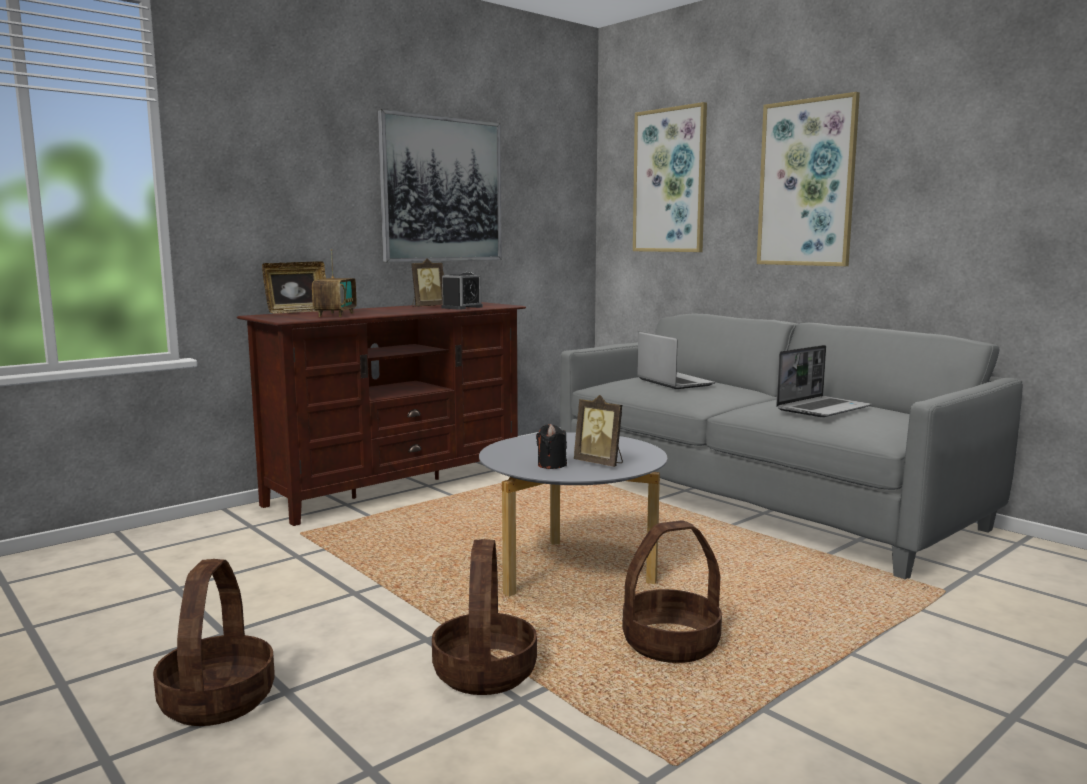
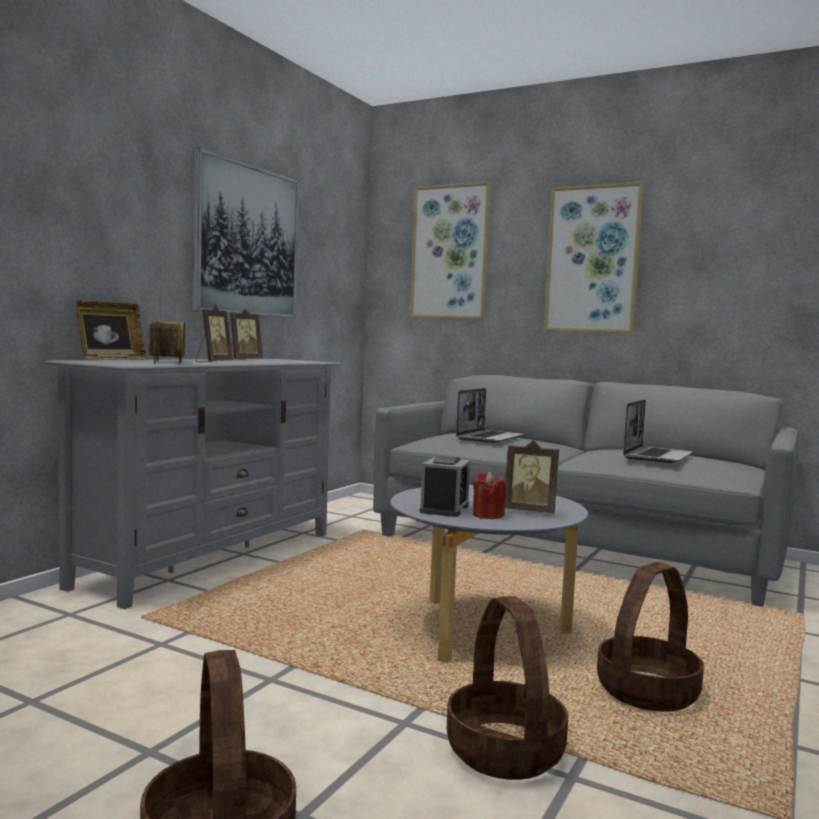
camera: 20 degrees left, 5 degrees down
(381, 312) = (213, 362): none -> picture frame
(397, 487) = (211, 558): brown tv stand -> grey tv stand
(462, 307) = (282, 361): alarm clock -> alarm clock (444, 509)
(551, 465) = (487, 515): black candle -> red candle
(673, 382) = (489, 438): laptop -> laptop turned 75 degrees clockwise

